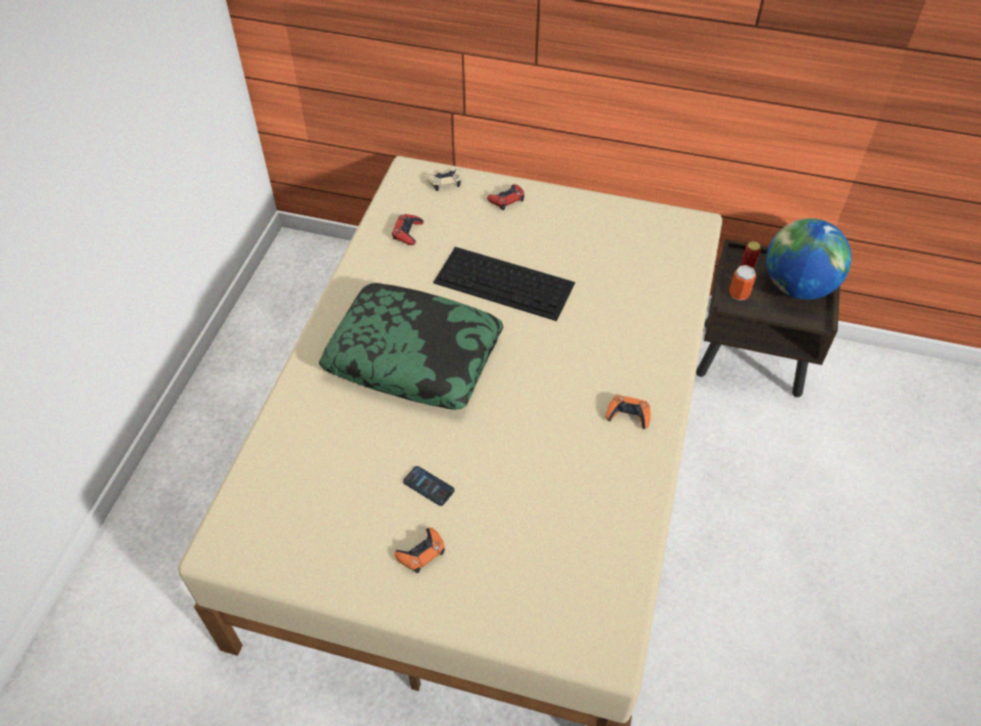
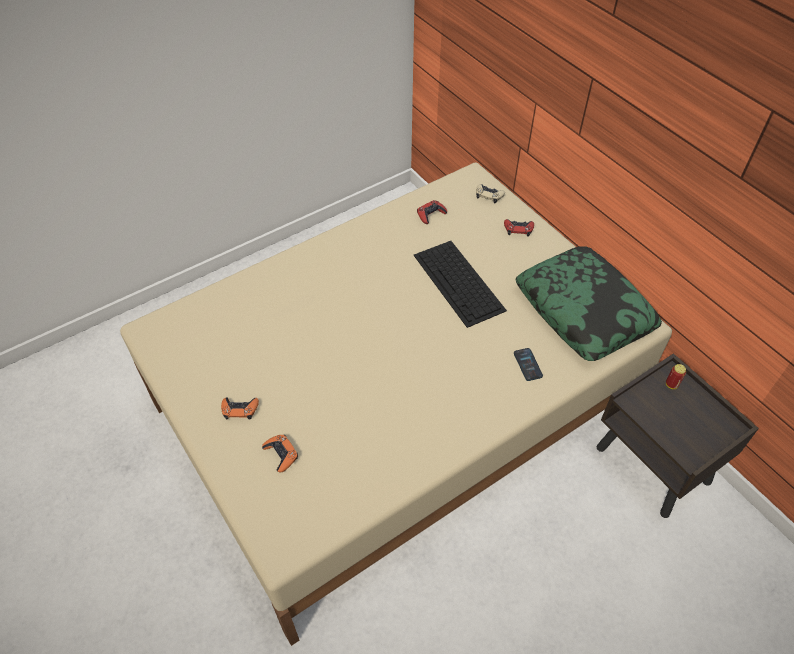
camera: 40 degrees right, 0 degrees up
(414, 356) = (355, 293): pillow -> pillow (584, 311)
(428, 486) = (283, 375): phone -> phone (527, 364)
(628, 415) = (449, 419): orange game controller -> orange game controller (281, 454)
(739, 293) = (644, 399): can -> none
(797, 287) = (698, 424): globe -> none

